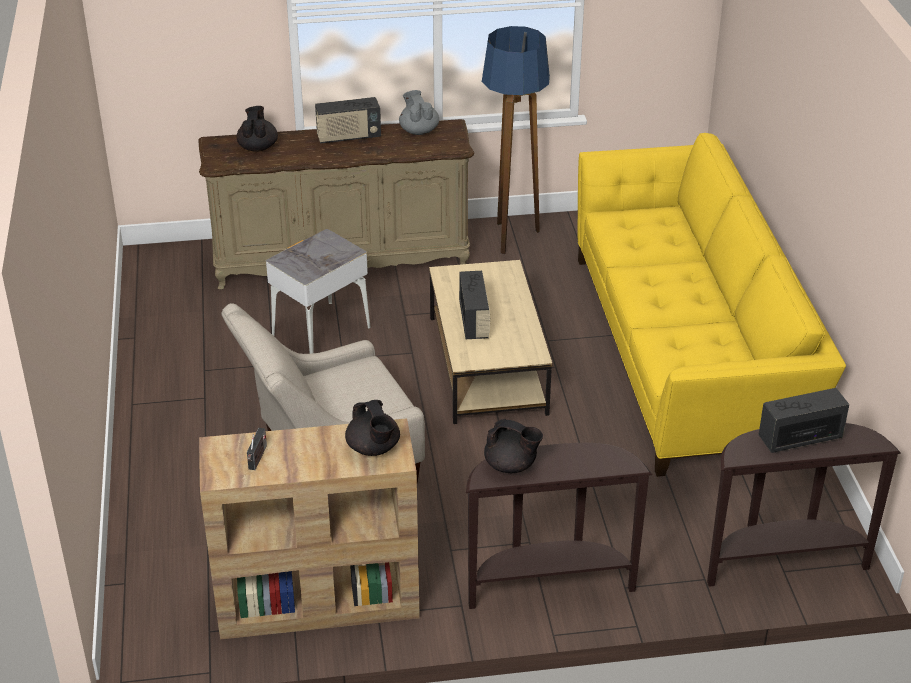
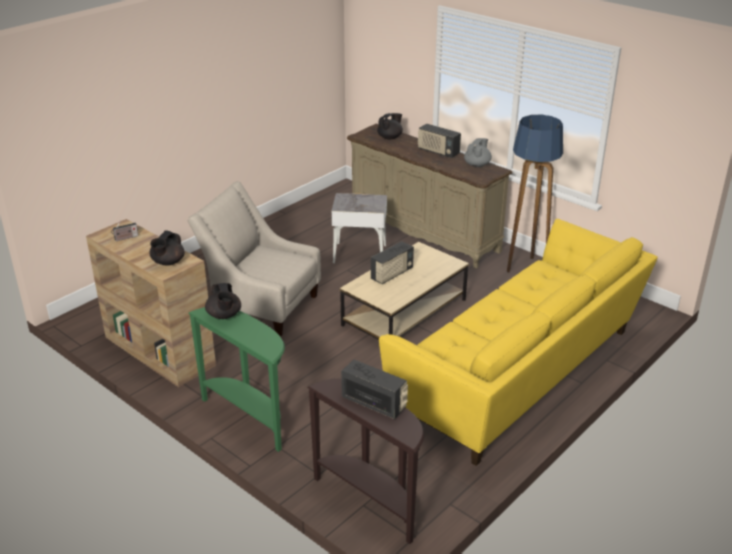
camera: 50 degrees right, 5 degrees down
(548, 584) = (250, 417): brown console table -> green console table

